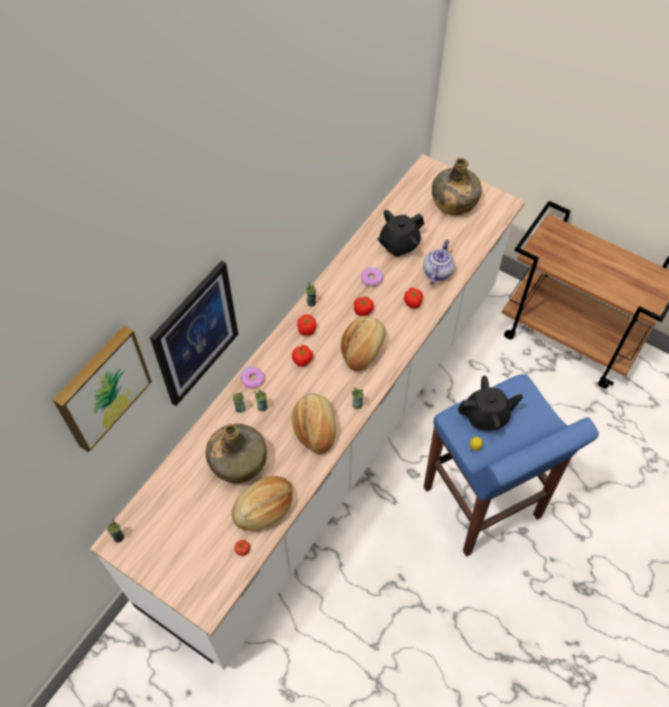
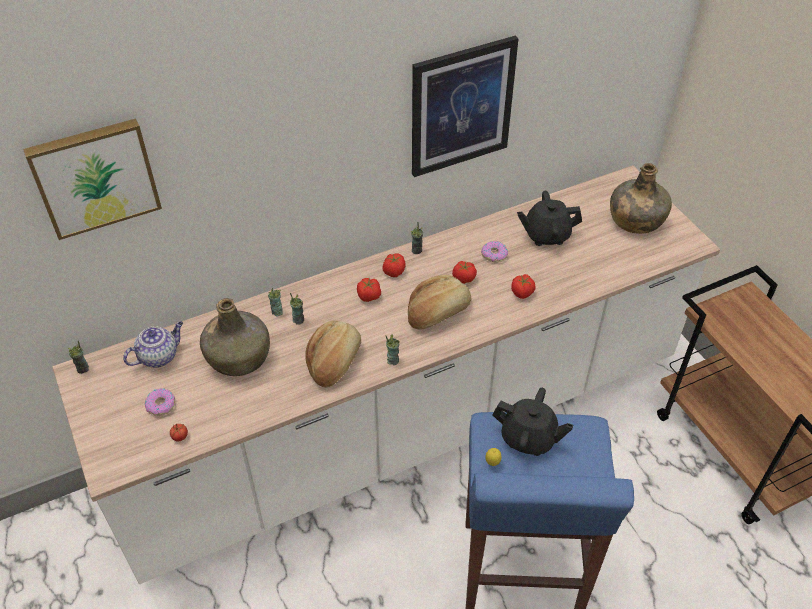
camera: 30 degrees right, 10 degrees down
(195, 334) = (243, 195): picture -> picture (461, 107)
(252, 379) = (308, 292): donut -> donut (161, 405)
(264, 508) = (229, 410): bread -> none
(437, 271) = (570, 275): teapot -> teapot (159, 356)

